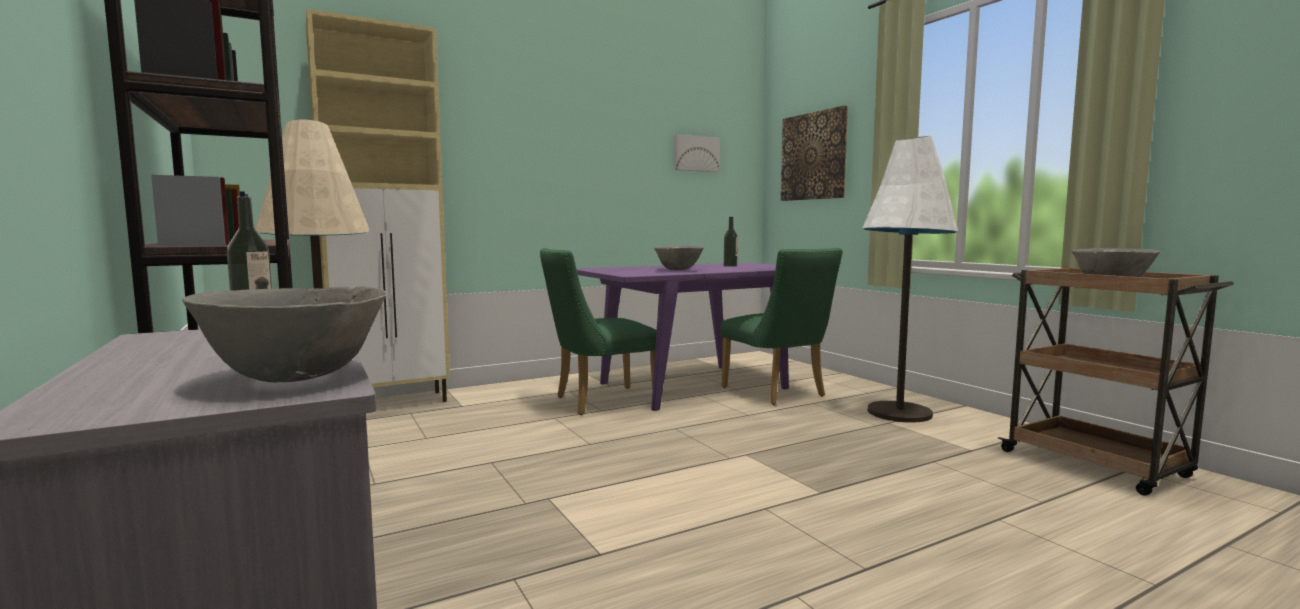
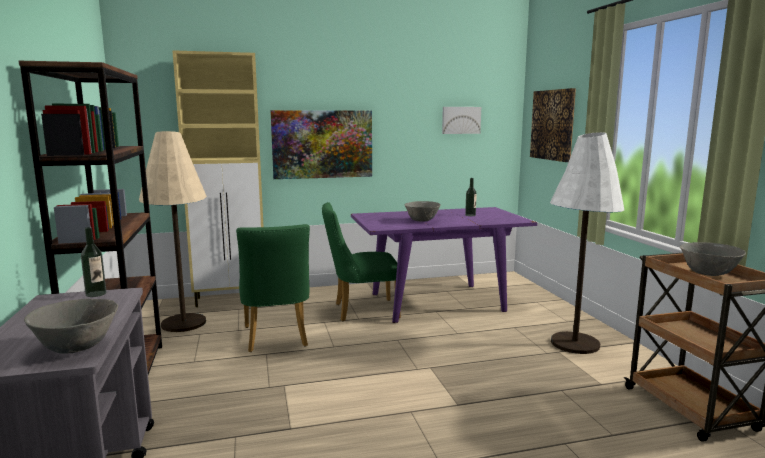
camera: 15 degrees right, 5 degrees up
(522, 175) = (322, 144): none -> picture
(778, 393) = (495, 315): green chair -> green chair (276, 339)

